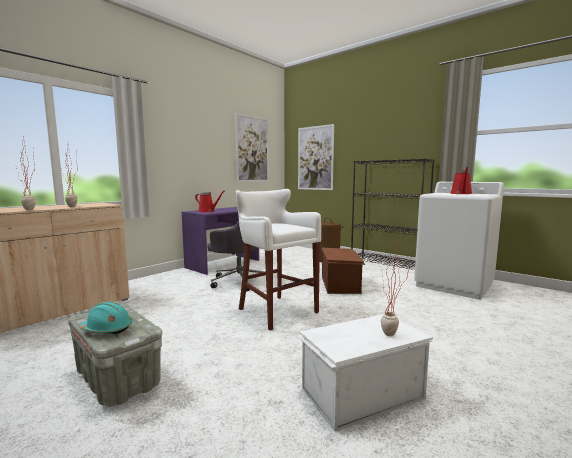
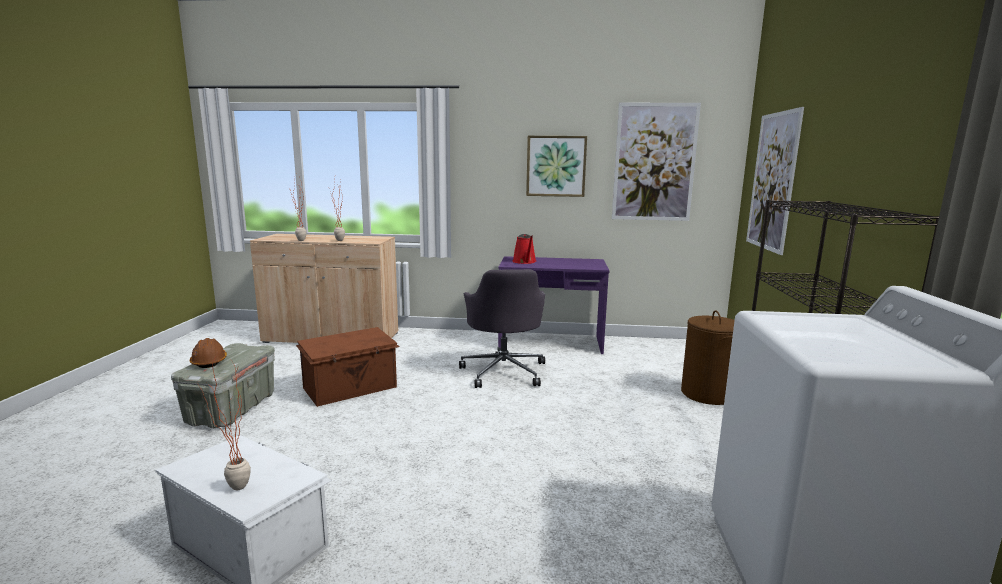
camera: 55 degrees right, 5 degrees up
(107, 329) = (209, 361): turquoise hard hat -> brown hard hat
(207, 148) = (556, 166): none -> picture
(275, 310) = (433, 424): white stool -> none
(340, 284) = (598, 439): brown storage box -> brown storage box (351, 388)
(461, 193) = (857, 336): red watering can -> none

